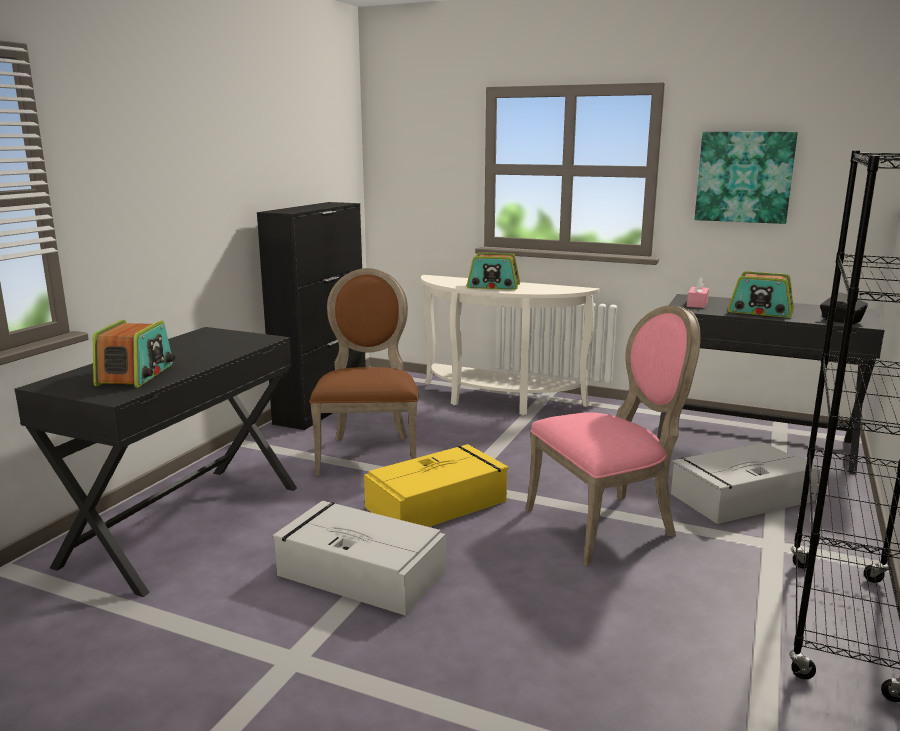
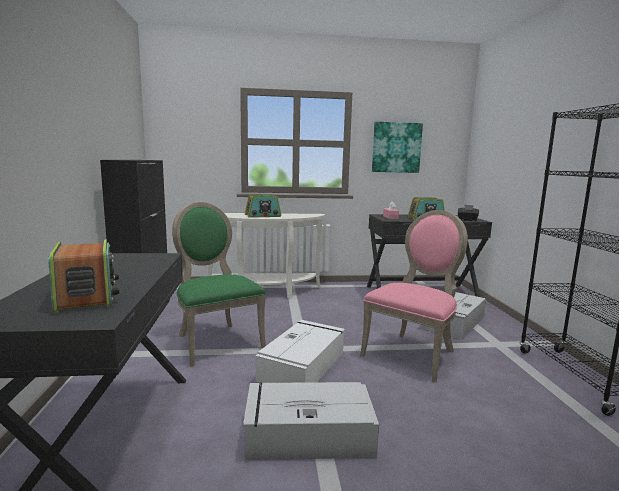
camera: 30 degrees left, 5 degrees down
(369, 453) = (216, 341): brown chair -> green chair
(438, 503) = (303, 365): yellow storage box -> white storage box

